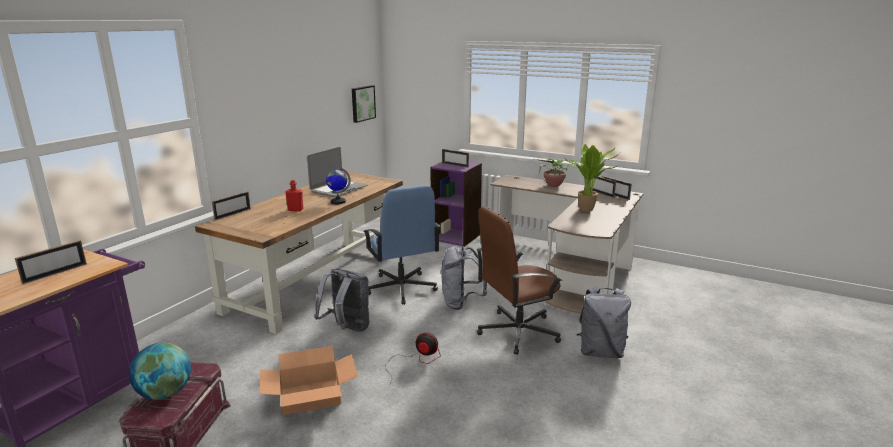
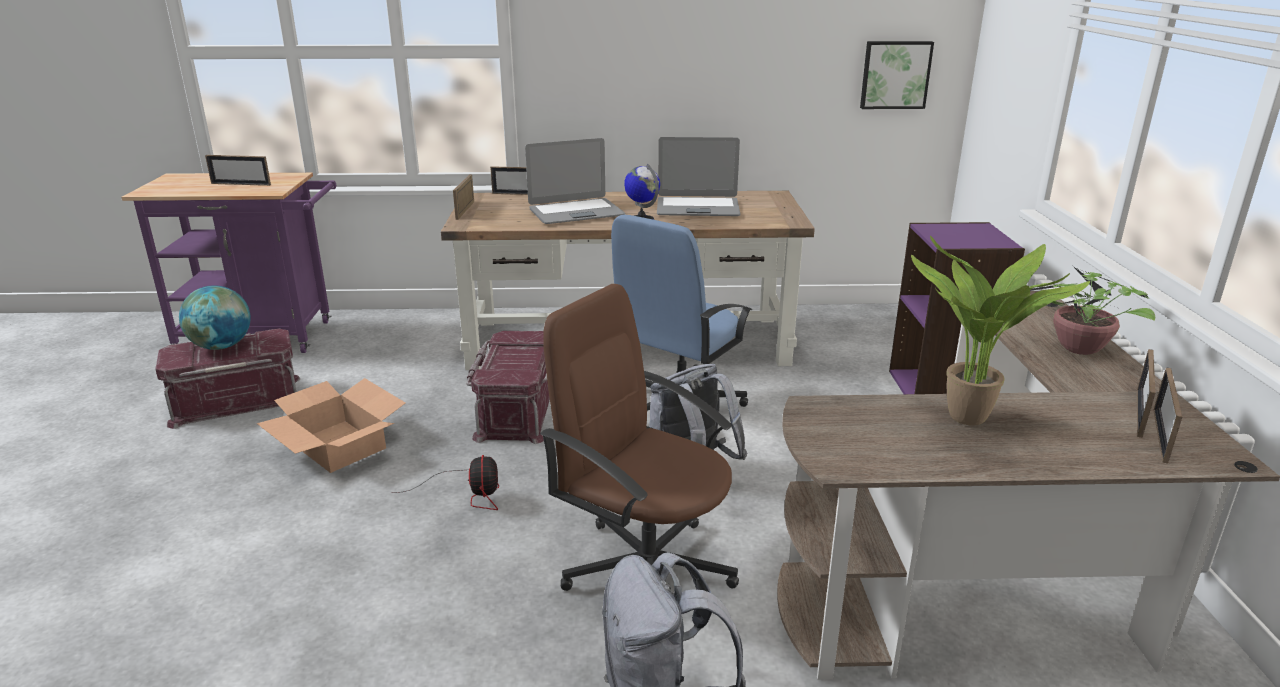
camera: 60 degrees right, 5 degrees up
(295, 210) = (576, 212): red bottle -> laptop
(347, 329) = (516, 410): grey backpack -> red storage box
(455, 165) = (960, 234): picture frame -> picture frame (465, 210)

